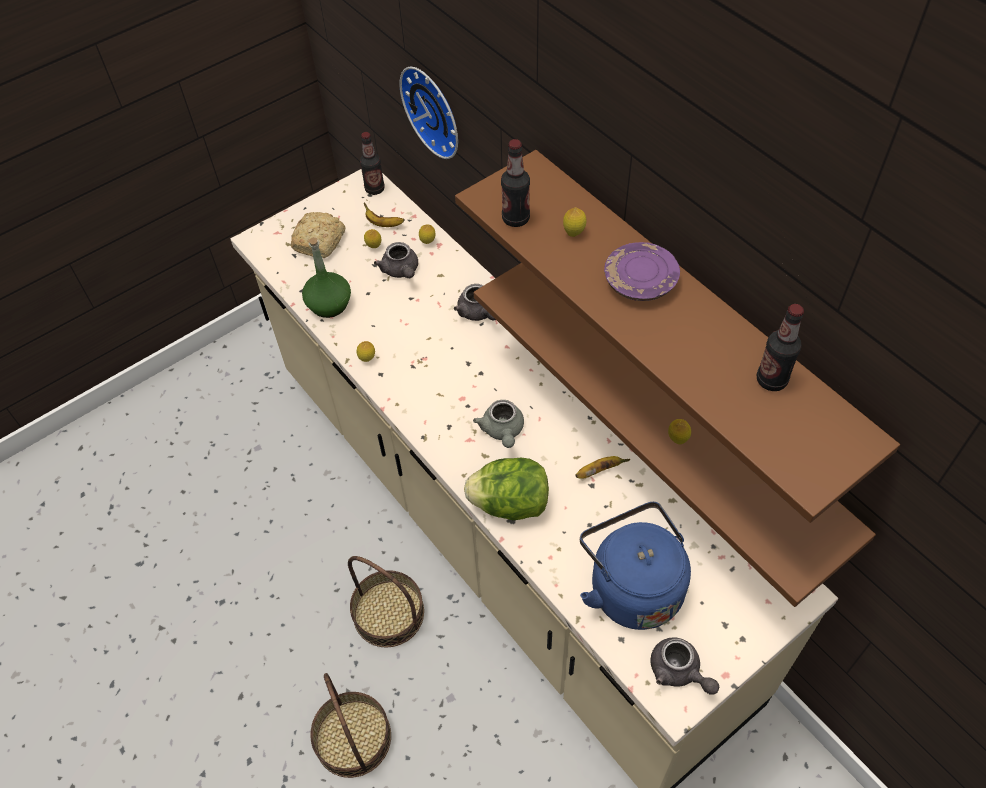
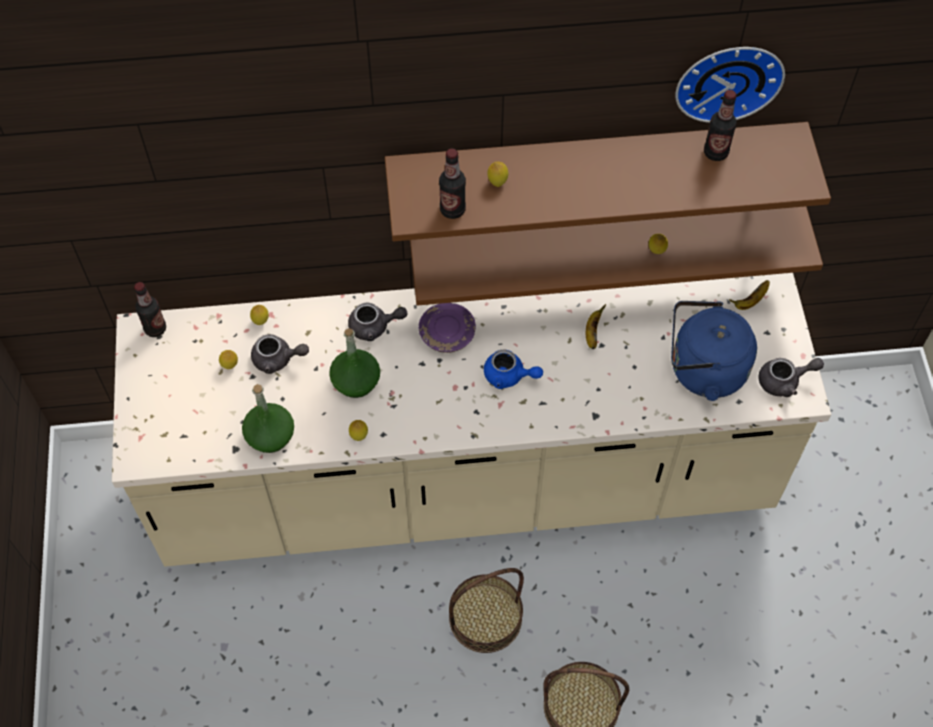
camera: 60 degrees left, 5 degrees up
(320, 241) = (184, 405): bread -> none
(383, 224) = (207, 344): banana -> banana (750, 301)
(417, 329) = (355, 381): none -> green bottle
(435, 110) = (222, 205): wall clock -> wall clock (728, 78)
(502, 431) = (509, 376): grey teapot -> blue teapot
(510, 503) = (580, 408): lettuce -> none
(640, 281) = (576, 171): purple plate -> purple plate (447, 334)

